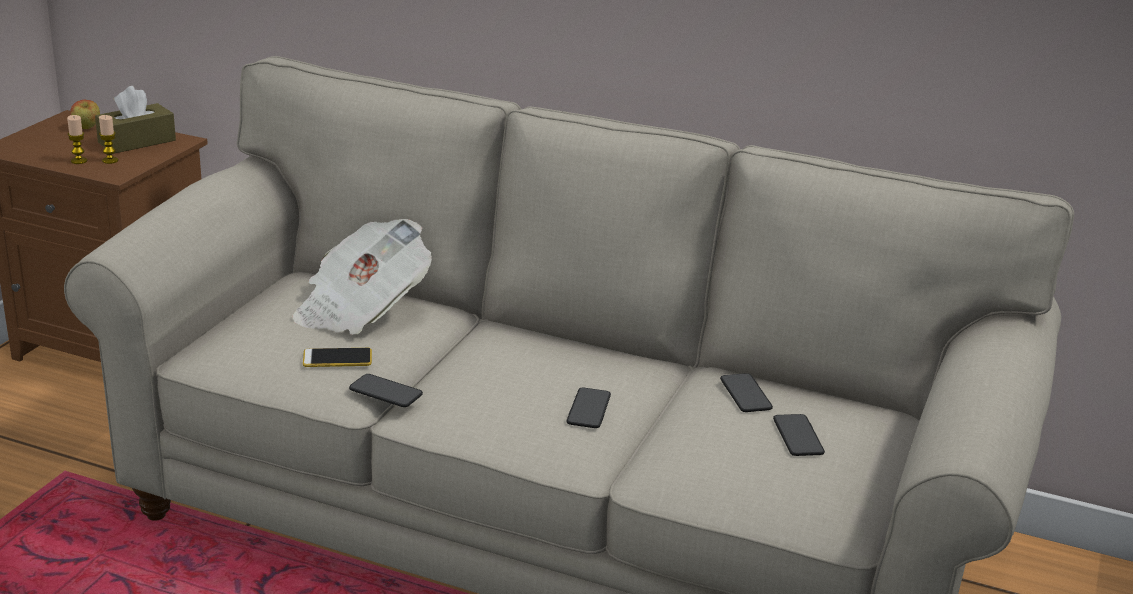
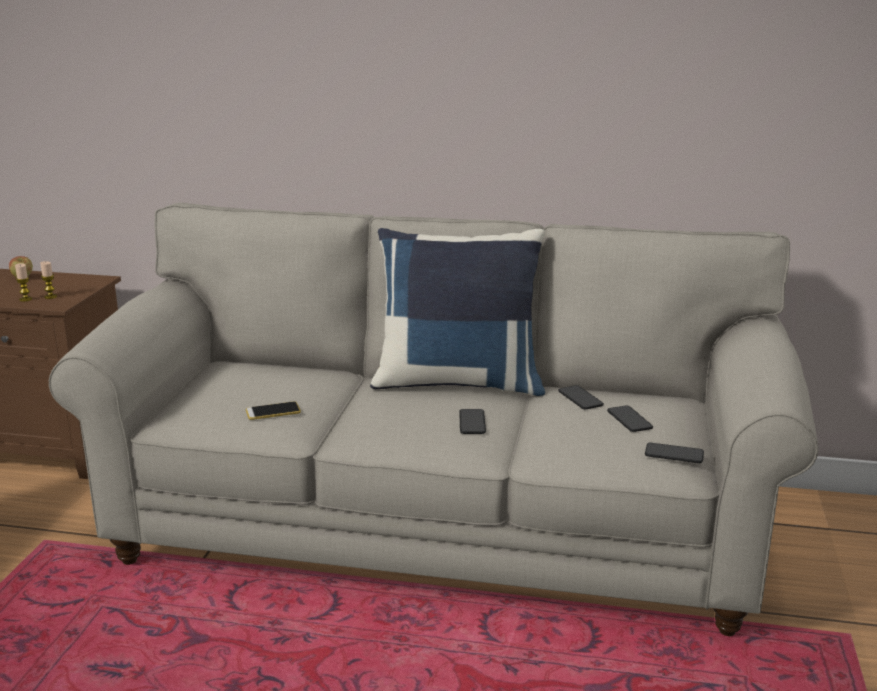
camera: 10 degrees left, 5 degrees down
(137, 141) = (66, 283): brown tissue box -> none
(361, 310) = (276, 378): newspaper -> none
(385, 392) = (319, 429): phone -> phone (674, 454)
(597, 344) = (458, 382): none -> blue pillow

